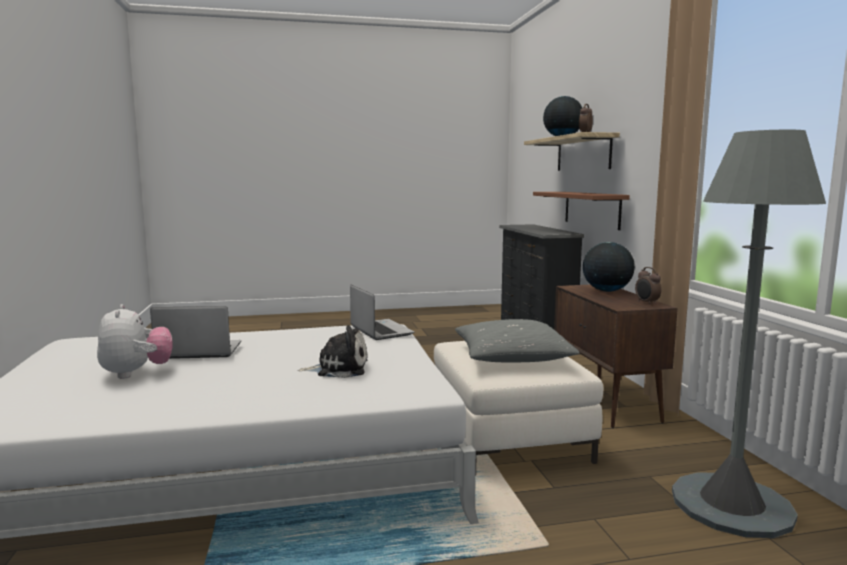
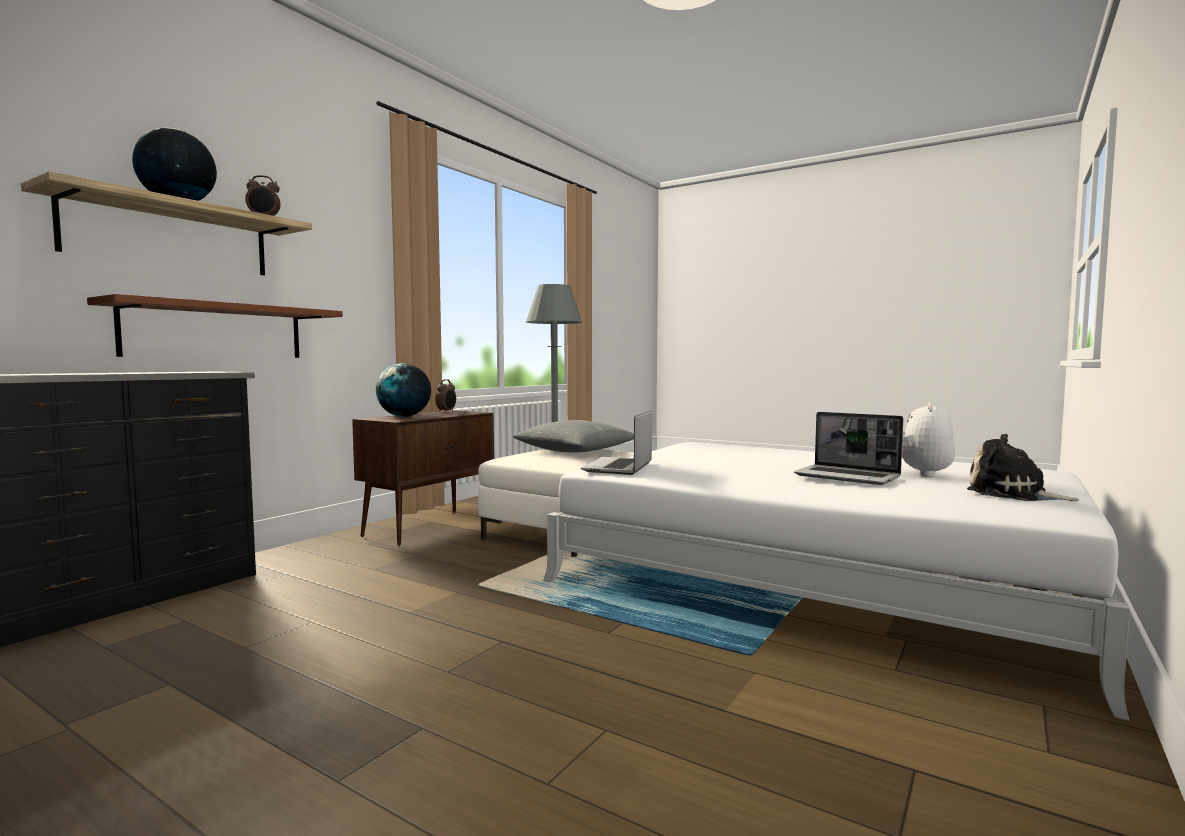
camera: 135 degrees left, 5 degrees down
(339, 369) = (728, 455): plush toy -> plush toy (1012, 494)

